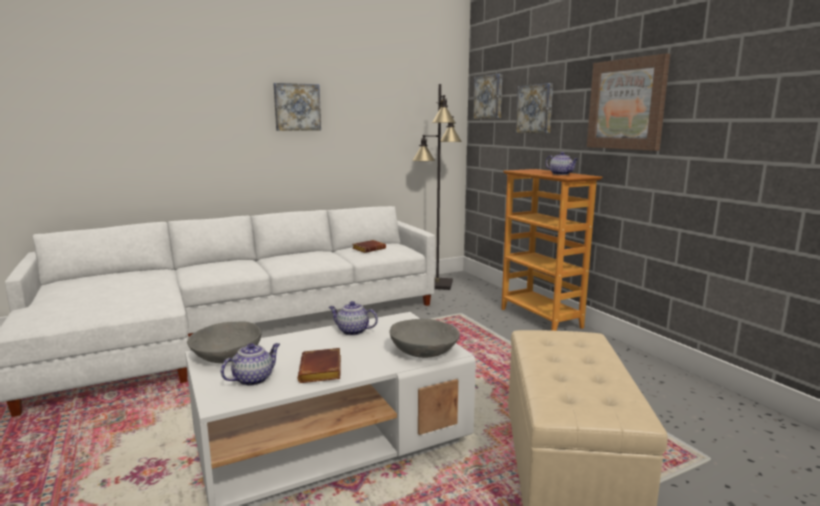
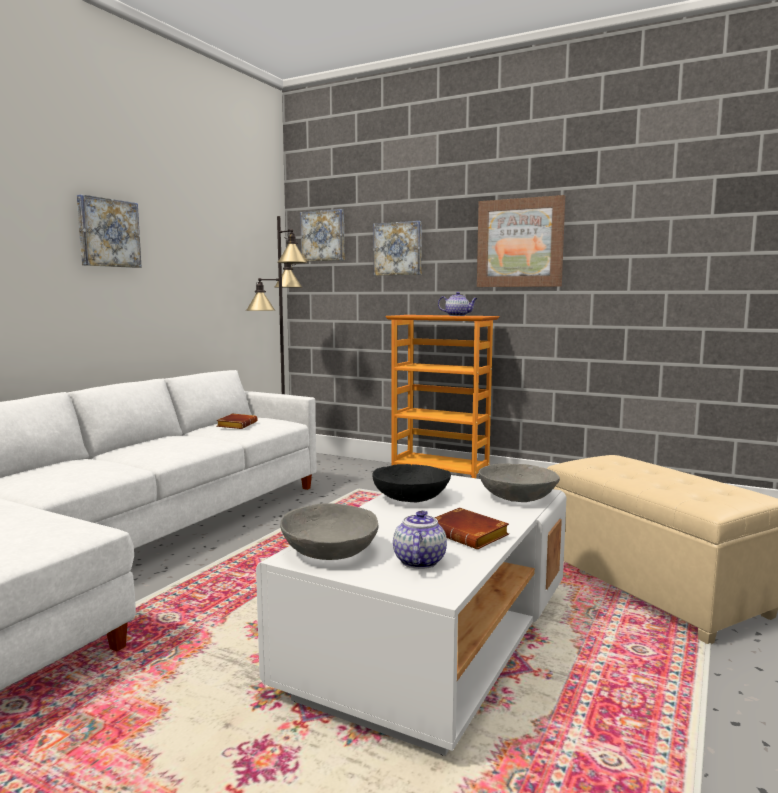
camera: 35 degrees left, 5 degrees down
(352, 331) = (410, 498): teapot -> black bowl

